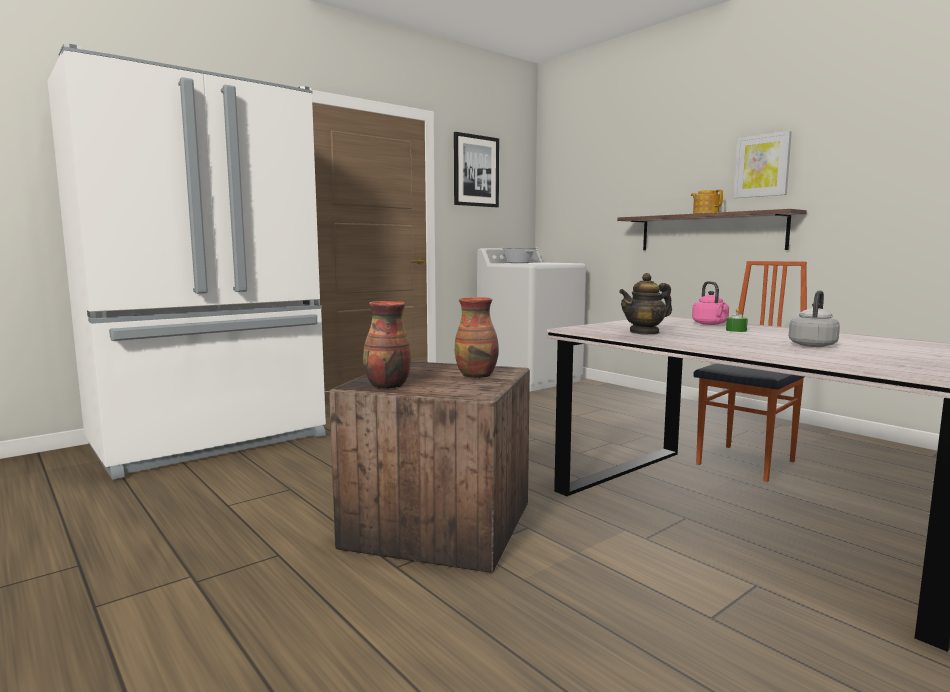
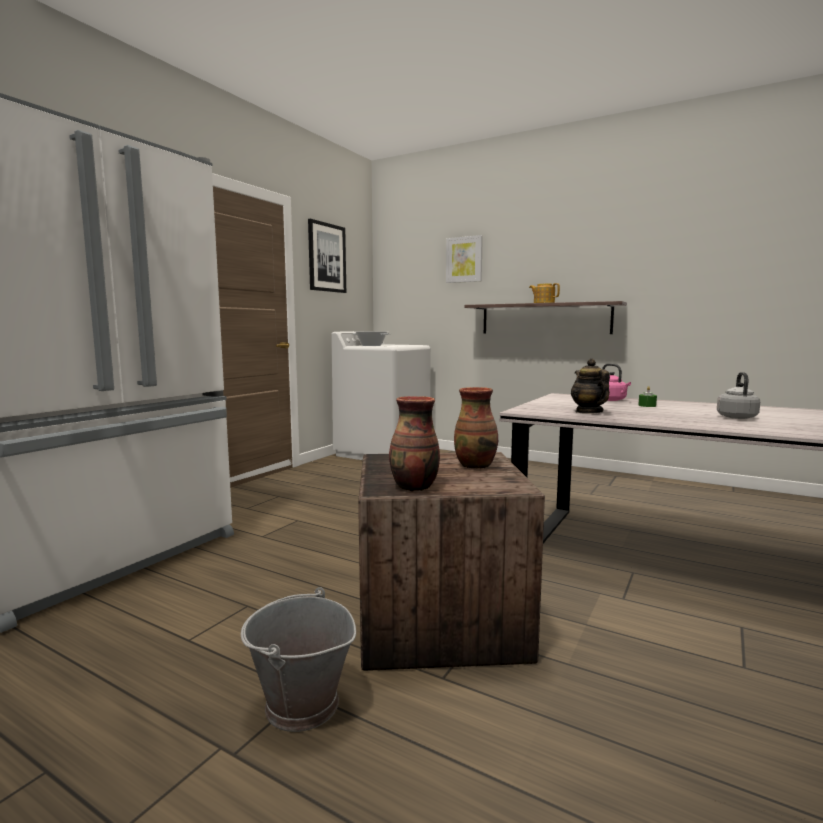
camera: 20 degrees left, 0 degrees up
(268, 562) = (301, 705): none -> grey bucket
(645, 332) = (588, 412): teapot -> teapot turned 120 degrees clockwise
(747, 463) = (625, 513): chair -> none
(762, 166) = (589, 265): picture -> picture (464, 259)

